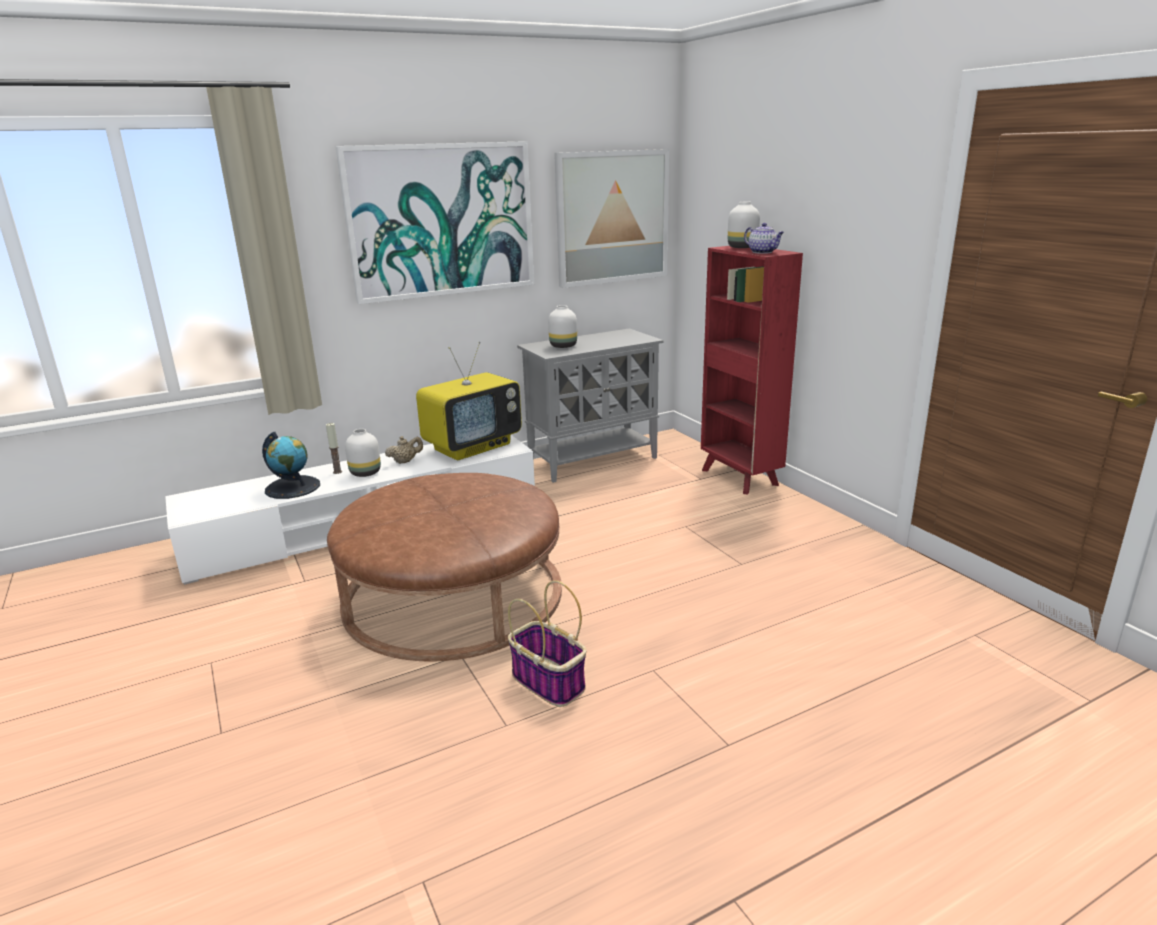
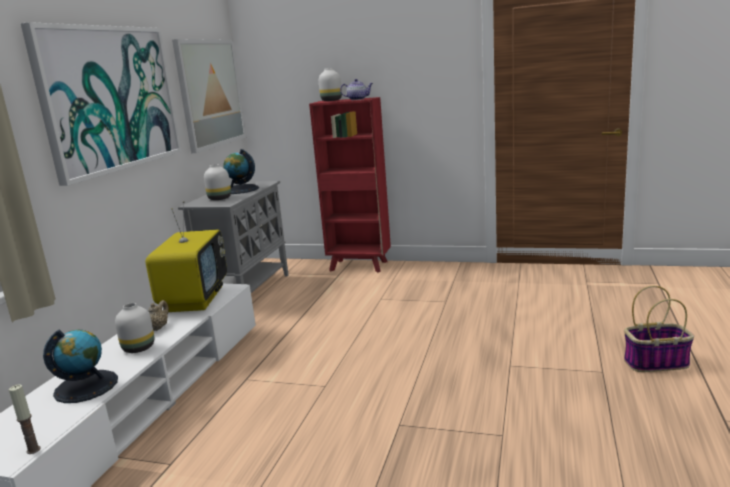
camera: 45 degrees left, 5 degrees down
(337, 472) = (106, 359): candle -> candle (33, 450)
(453, 594) = (317, 401): brown ottoman -> none
(549, 682) = (477, 402): basket -> basket (656, 363)
(604, 340) = (240, 189): none -> globe

